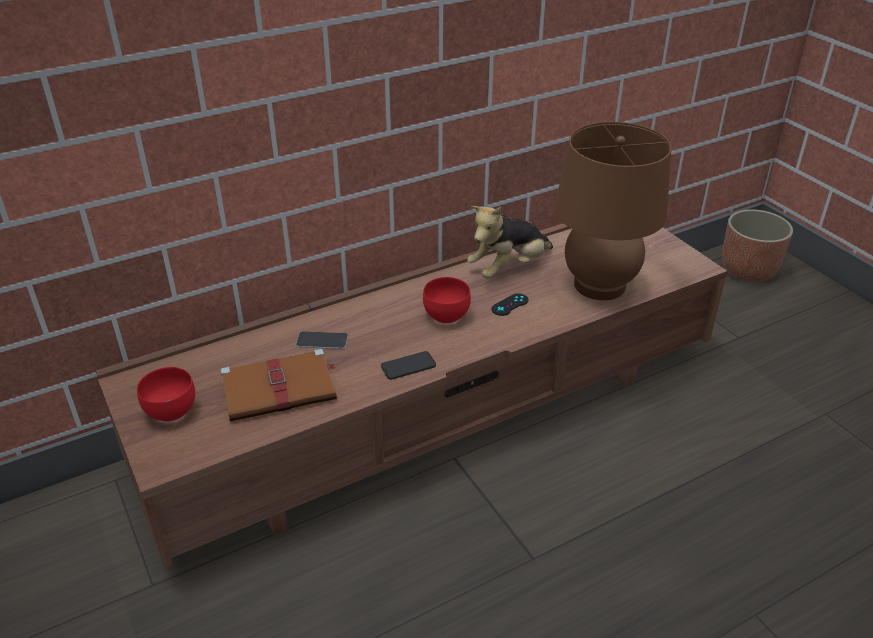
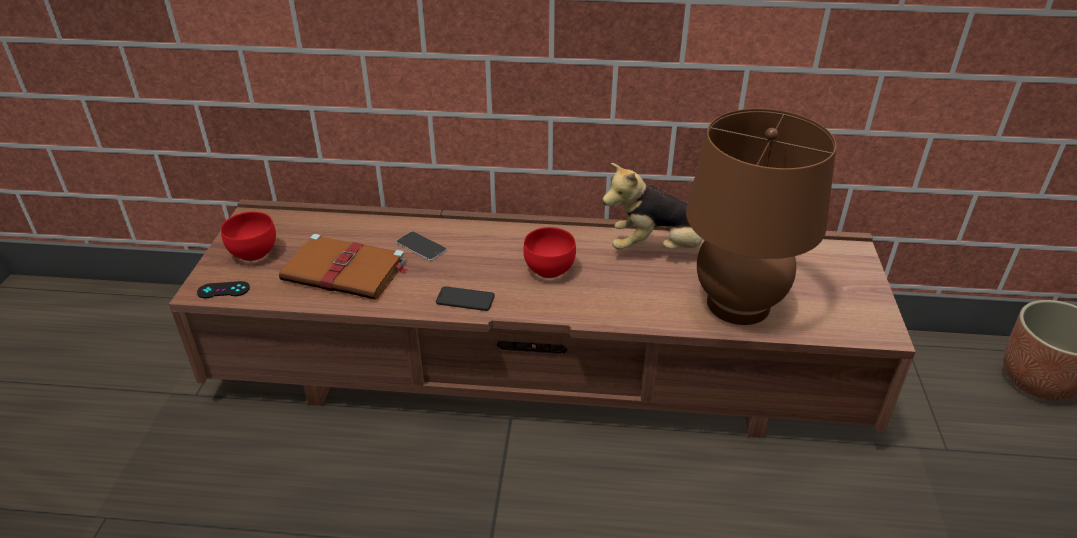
camera: 35 degrees right, 0 degrees up
(510, 305) = (621, 285): black game controller -> black game controller (223, 290)

